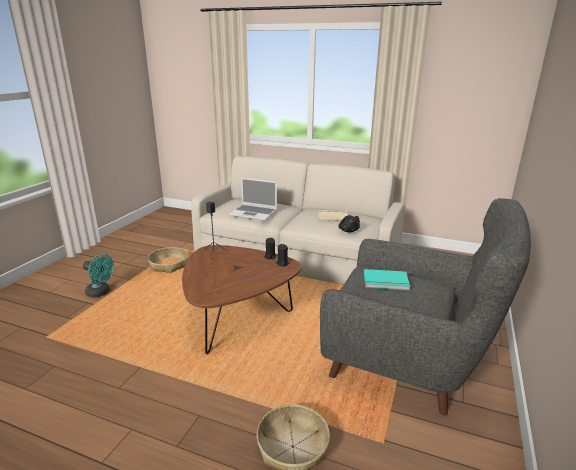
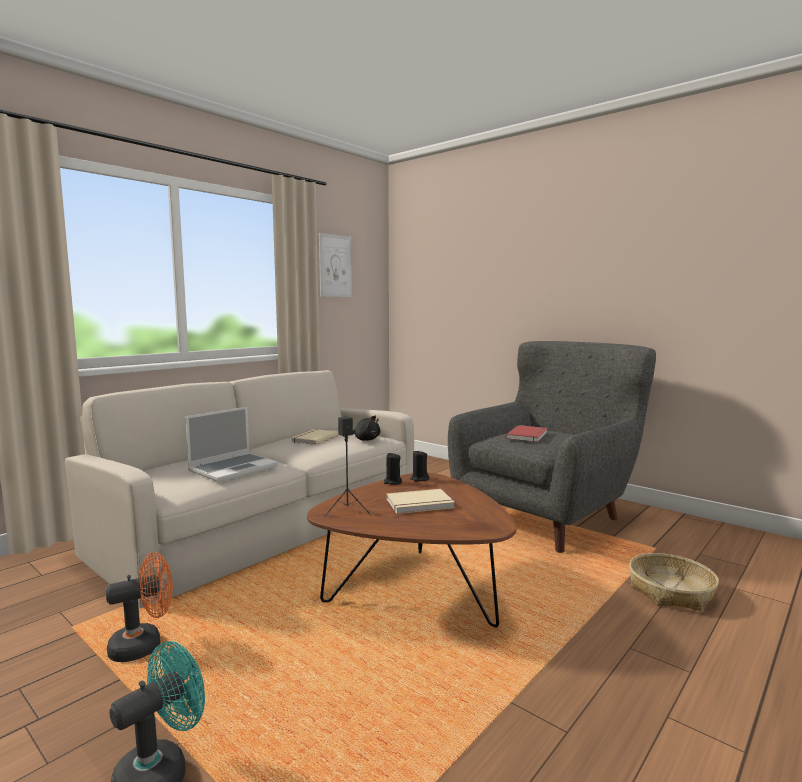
camera: 70 degrees left, 15 degrees down
(169, 265) = (144, 645): basket -> orange fan
(233, 271) = (420, 504): none -> beige book
(386, 282) = (528, 435): turquoise book -> red book
(454, 80) = (335, 266): none -> picture

